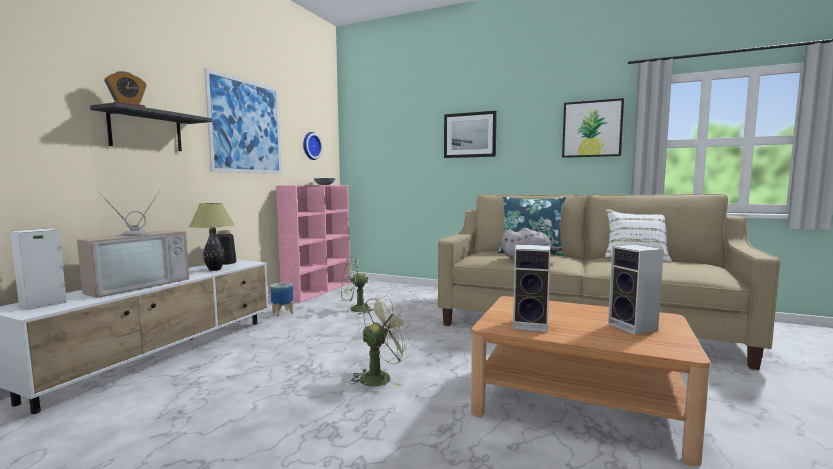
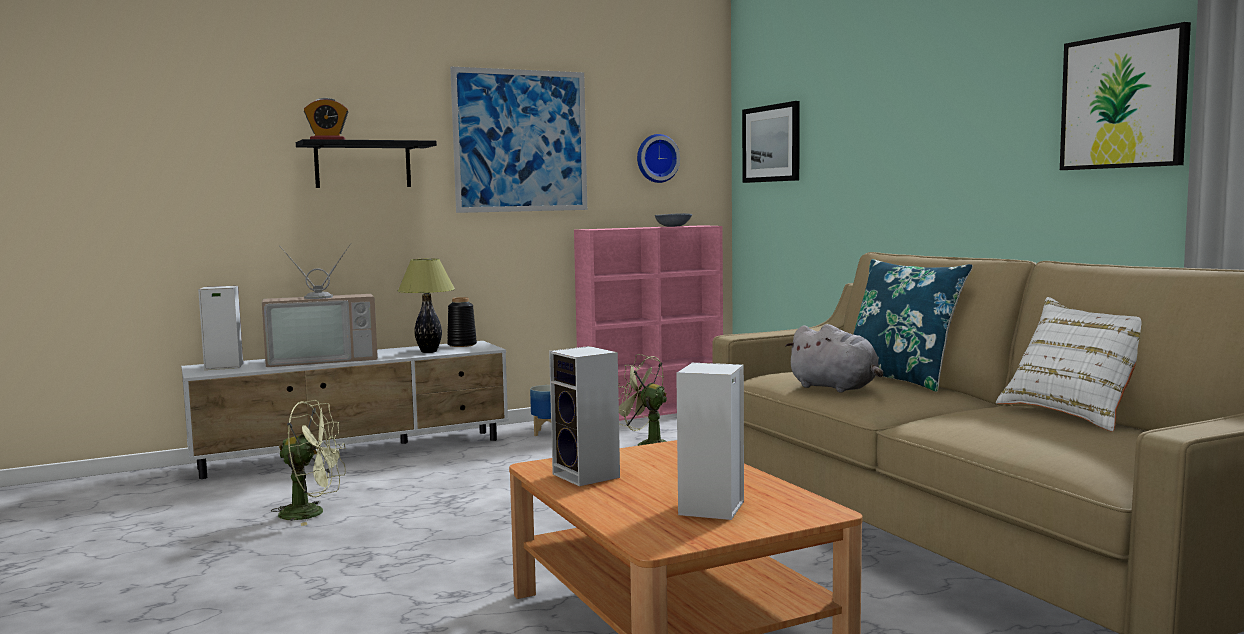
camera: 40 degrees right, 0 degrees up
(380, 377) = (504, 529): green fan -> green fan (312, 513)
(469, 135) = (908, 124): picture -> picture (771, 143)

